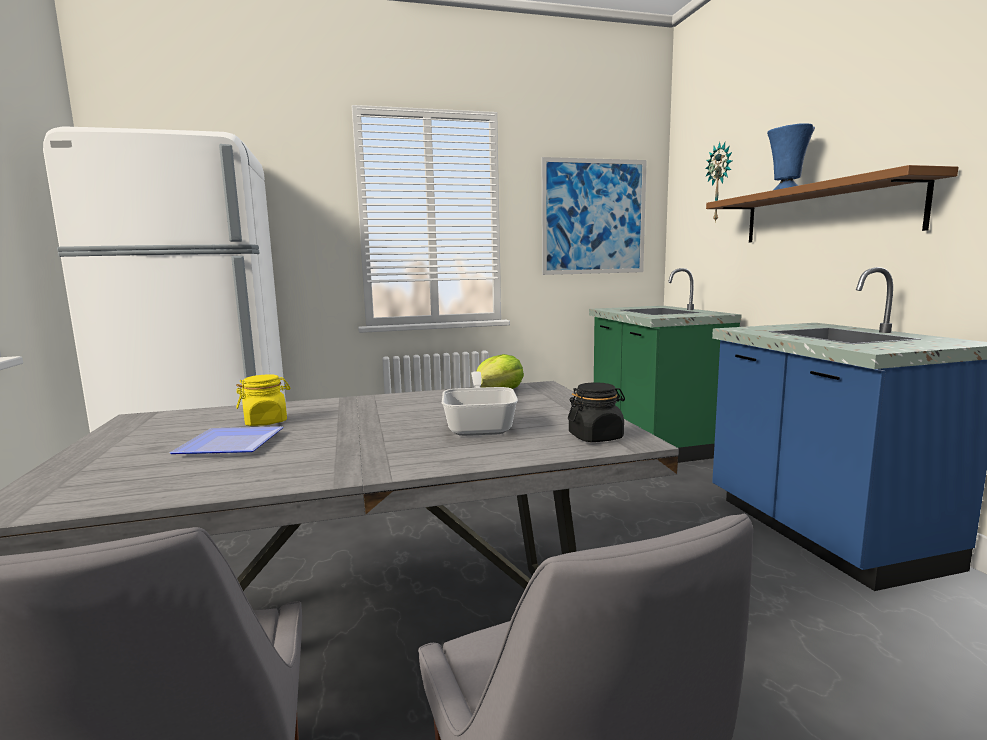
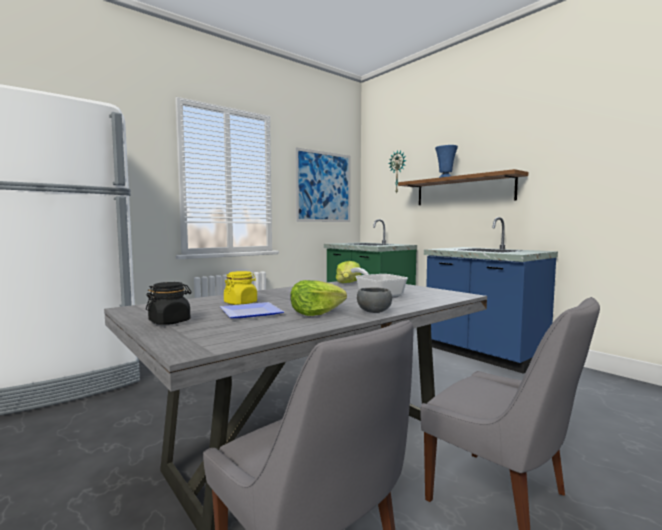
camera: 25 degrees left, 5 degrees down
(304, 457) = (315, 313): none -> lettuce
(385, 467) = (374, 312): none -> grey bowl
(596, 437) = (444, 295): black jar -> black jar (170, 322)

